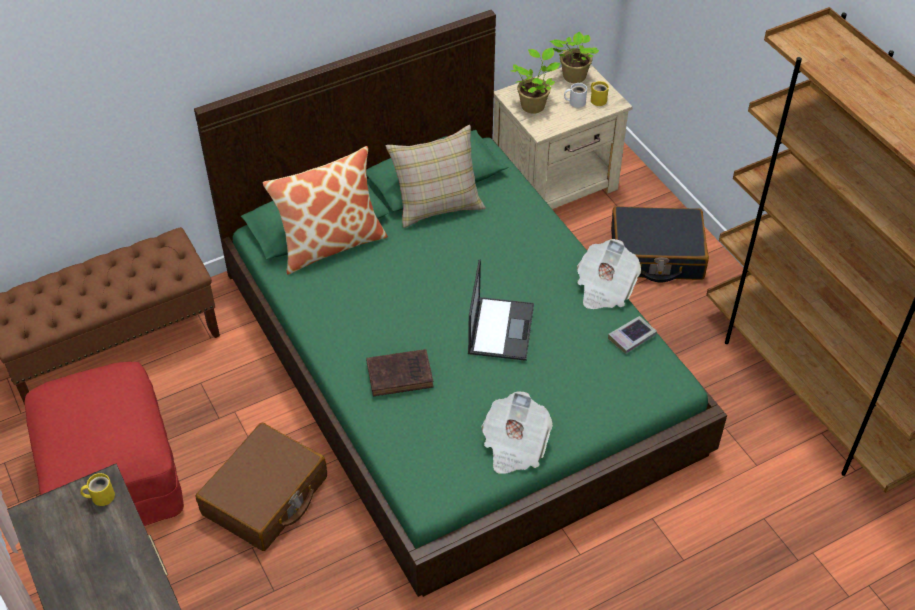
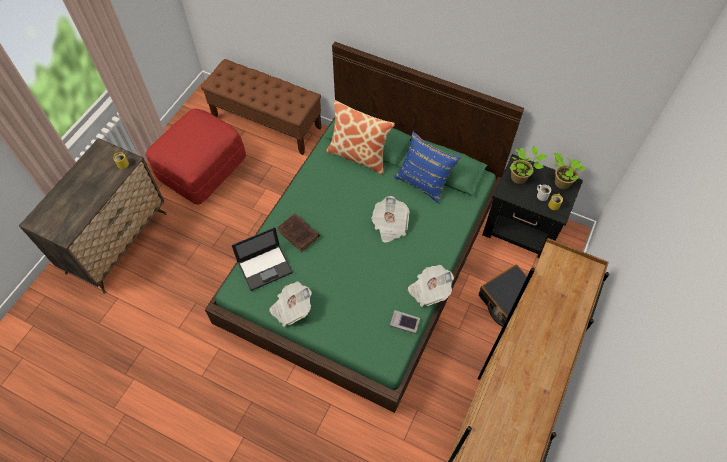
camera: 55 degrees right, 10 degrees up
(265, 496) = (229, 230): brown suitcase -> none
(437, 203) = (424, 181): beige pillow -> blue pillow
(474, 273) = (390, 225): none -> newspaper
(501, 328) = (362, 258): laptop -> laptop (265, 267)
(556, 182) = (522, 228): beige nightstand -> black nightstand

